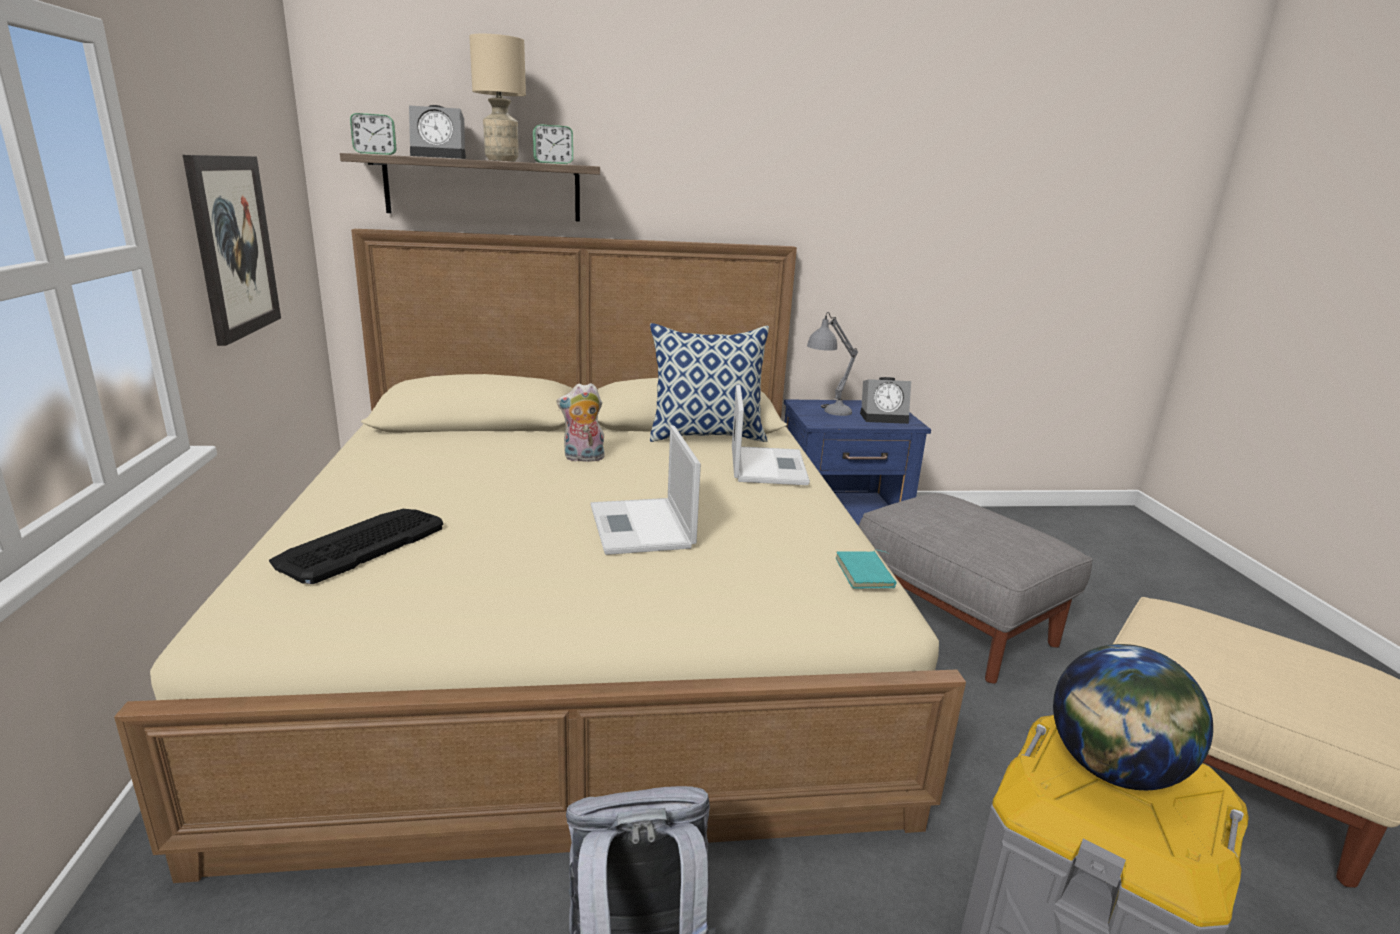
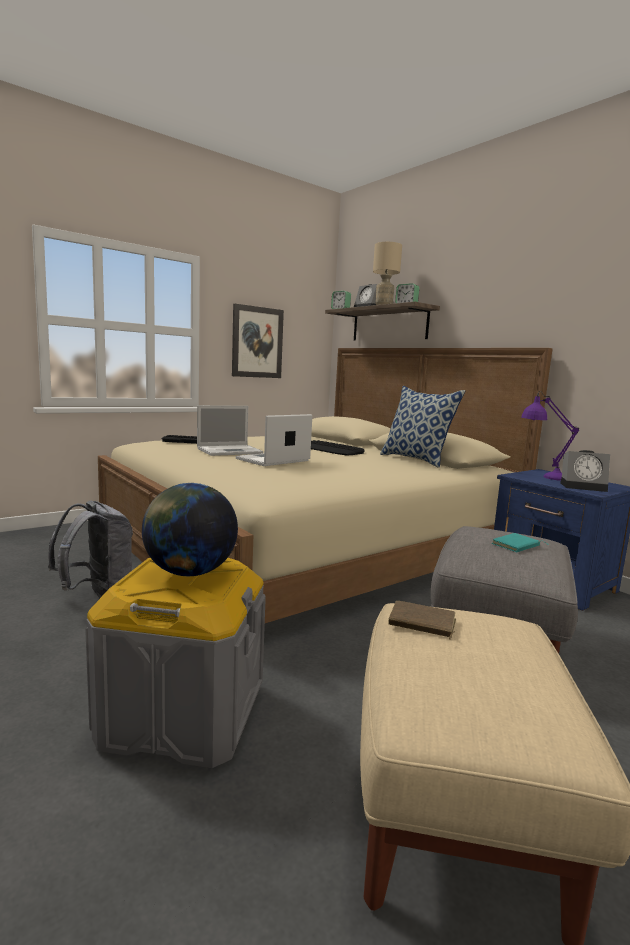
camera: 60 degrees right, 10 degrees down
(583, 458) = (331, 449): plush toy -> keyboard
(767, 466) = (400, 469): laptop -> laptop (230, 451)
(826, 413) = (542, 476): grey table lamp -> purple table lamp
(866, 573) = (292, 490): turquoise book -> turquoise book (517, 546)
(884, 417) = (584, 487): alarm clock -> alarm clock turned 45 degrees counterclockwise
(1200, 655) = (421, 624): none -> brown book

